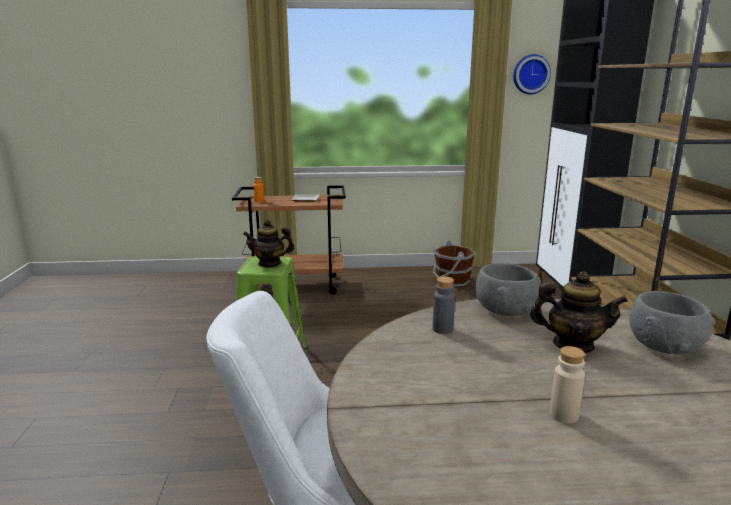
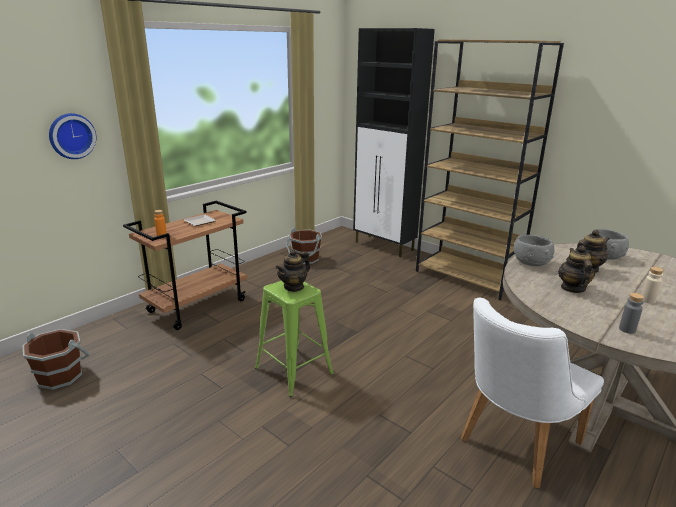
camera: 45 degrees left, 5 degrees up
(146, 296) = (60, 375): none -> brown bucket
(442, 329) = (537, 284): grey bottle -> grey bottle (627, 329)
(478, 352) = (572, 288): none -> teapot
(530, 74) = (322, 84): wall clock -> wall clock (71, 136)

